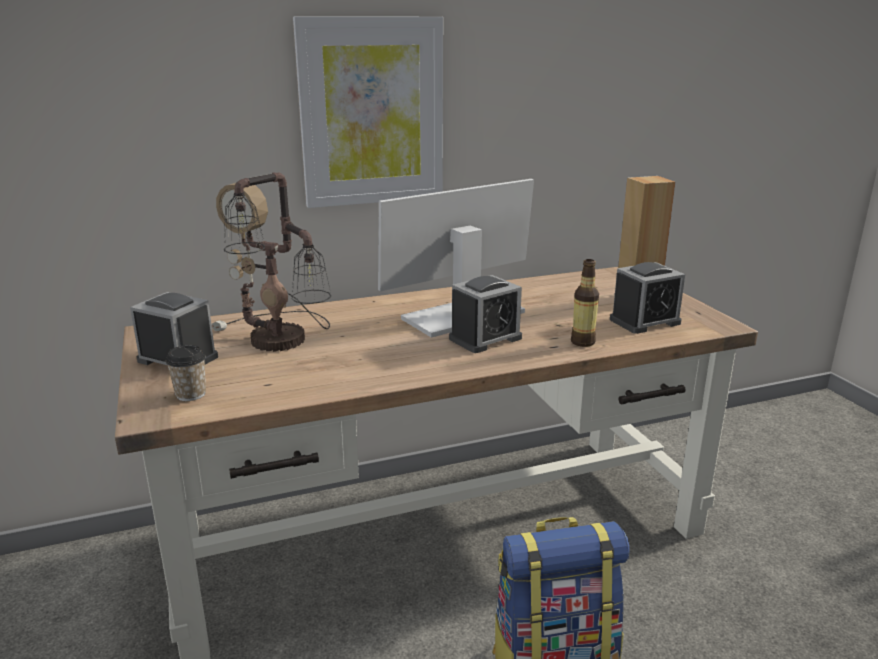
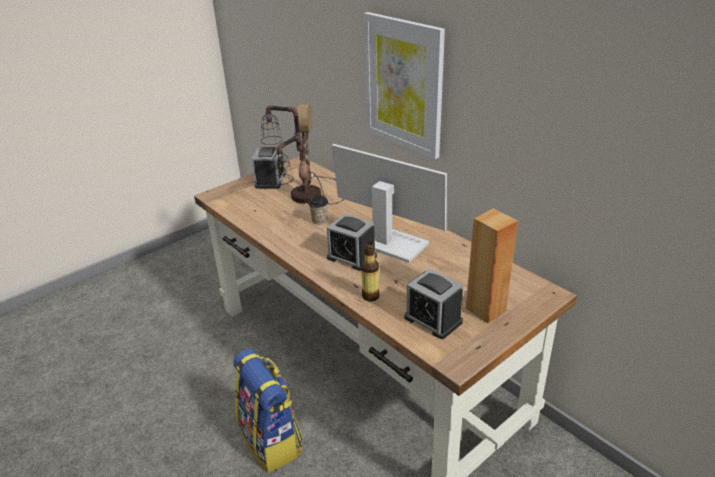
camera: 70 degrees right, 10 degrees up
(191, 394) = (236, 196): cup -> cup (319, 220)

